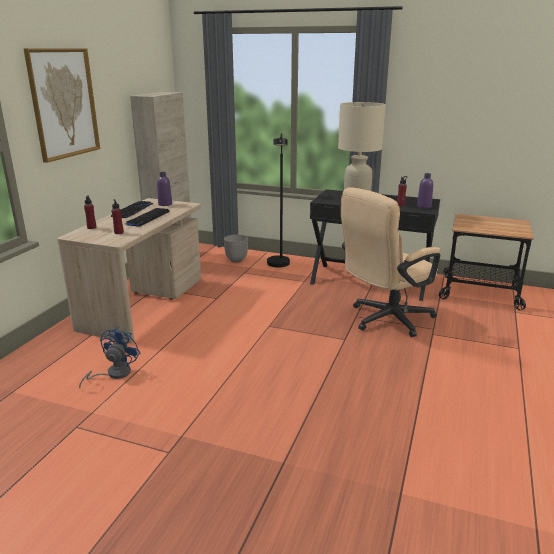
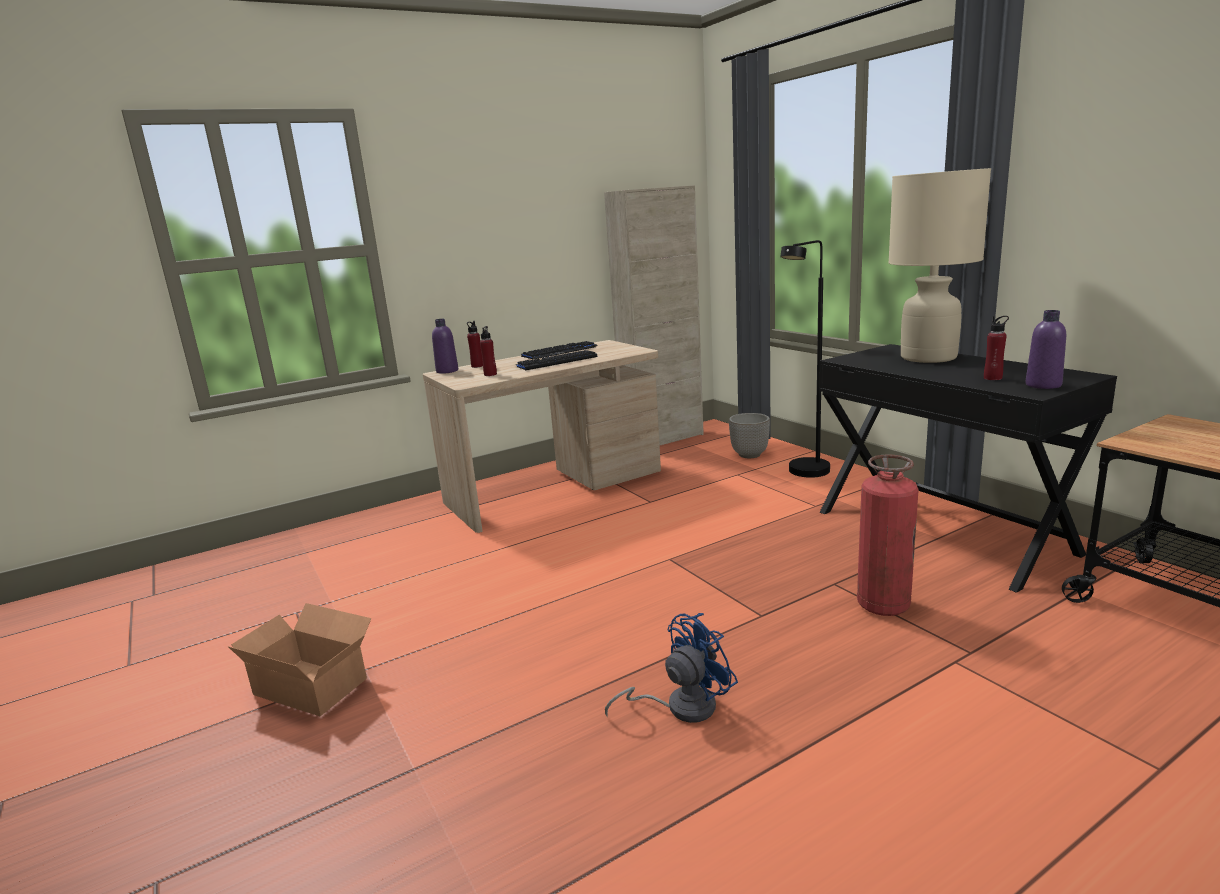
camera: 40 degrees right, 5 degrees down
(63, 103) = (475, 199): picture -> none
(113, 374) = (409, 564): blue fan -> blue fan (680, 707)
(160, 455) = (312, 683): none -> cardboard box
(165, 204) = (612, 348): purple bottle -> purple bottle (447, 371)
(385, 320) = (883, 605): beige office chair -> fire extinguisher

